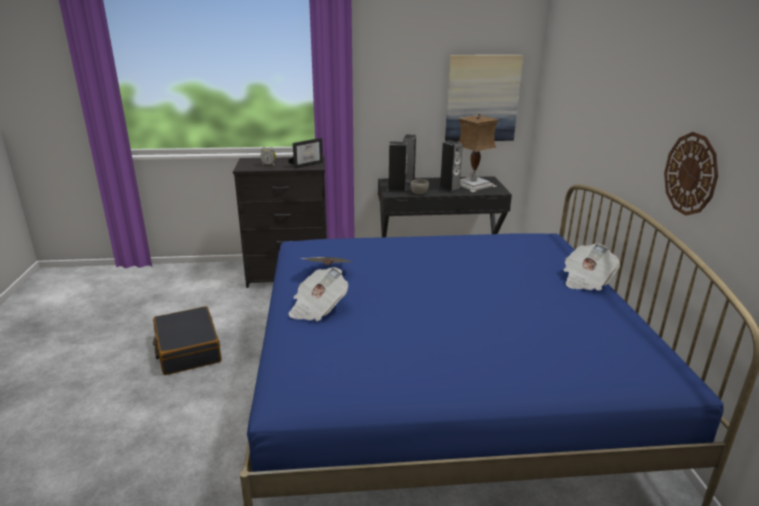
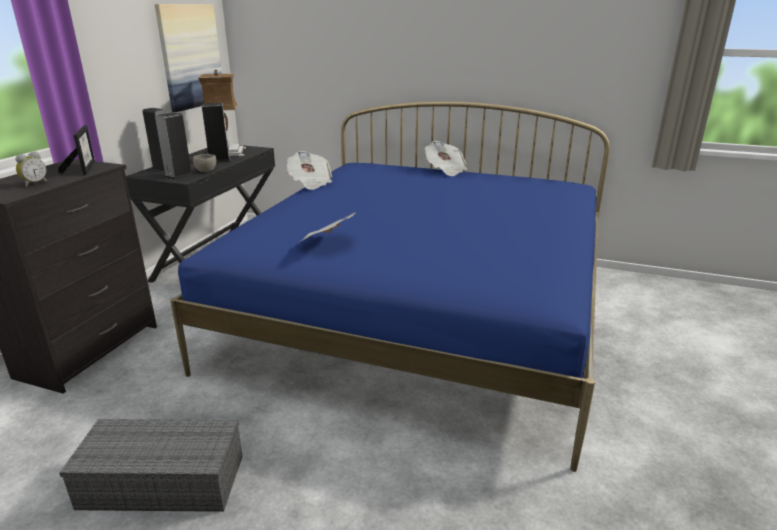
camera: 65 degrees left, 0 degrees up
(187, 350) = (165, 480): black suitcase -> grey storage box
(317, 308) = (403, 260): newspaper -> newspaper (310, 182)
(691, 174) = (499, 60): wall clock -> none

